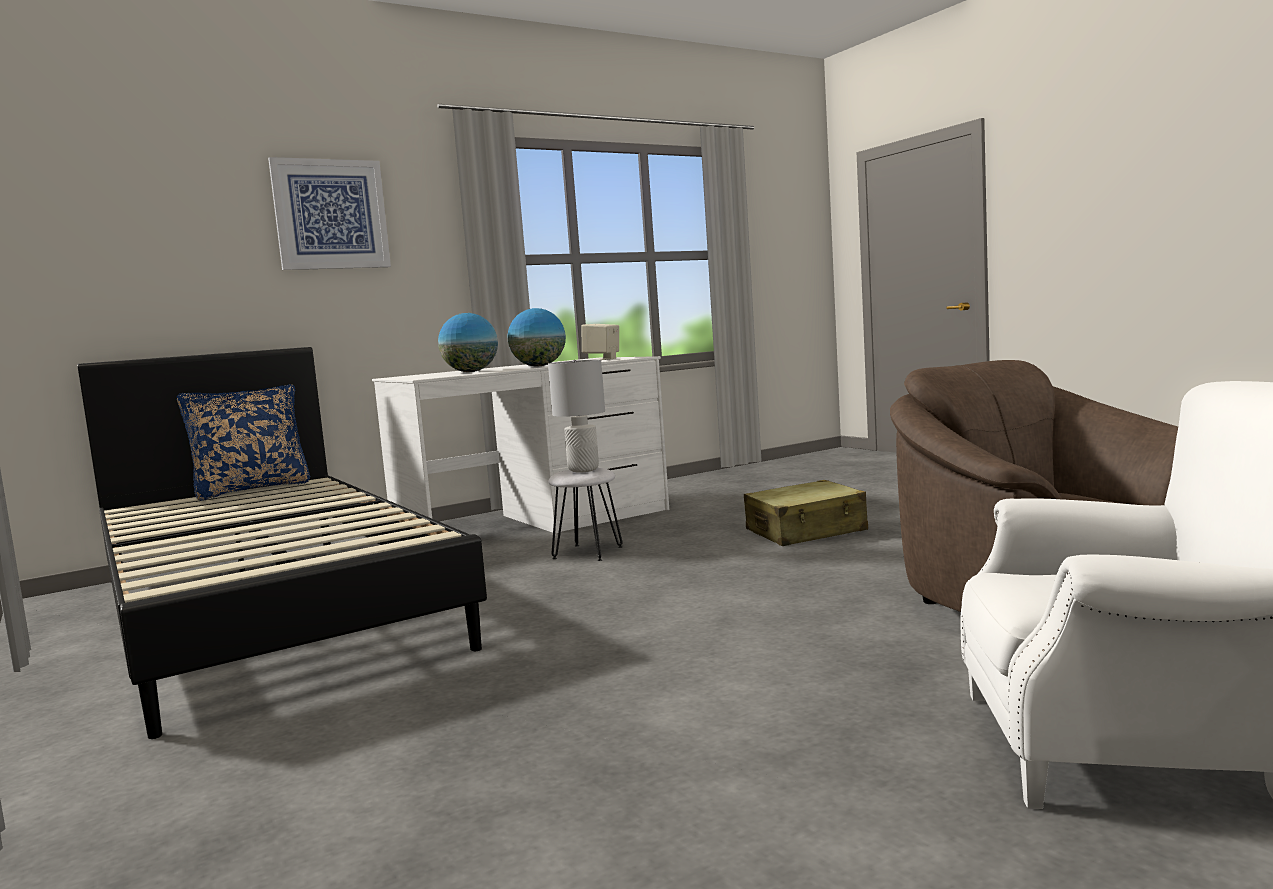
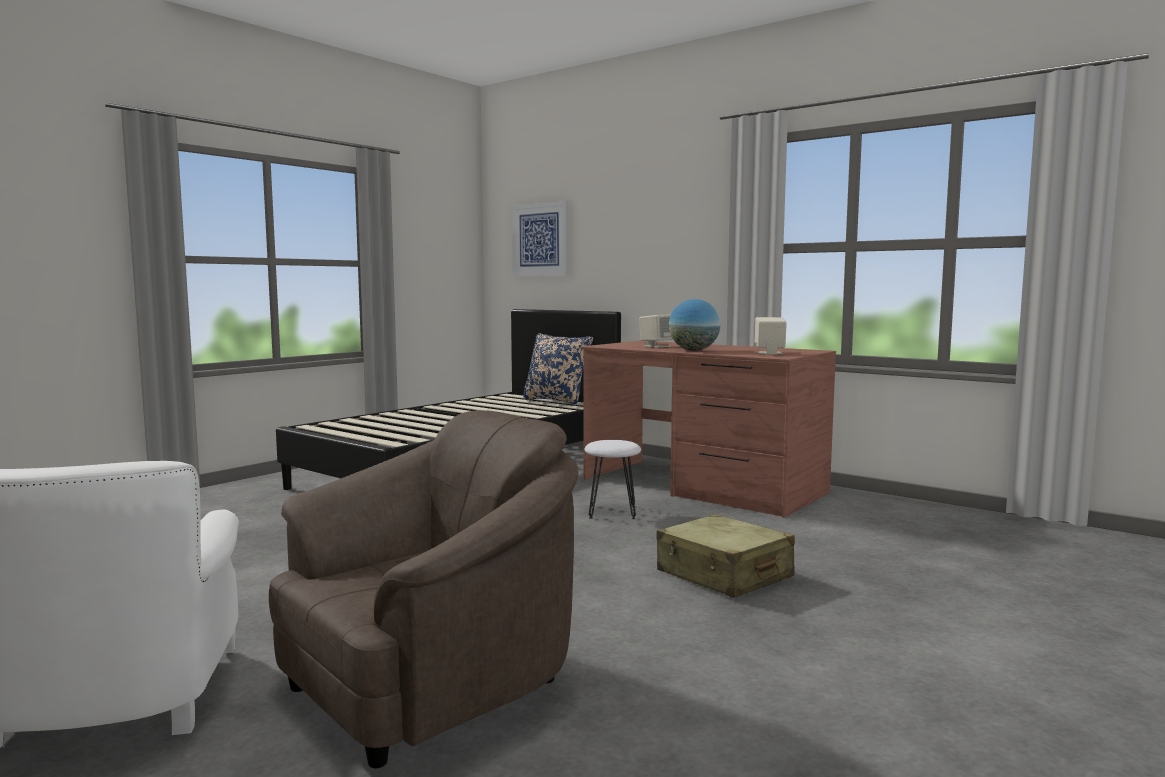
camera: 70 degrees right, 0 degrees up
(331, 214) = (648, 215): picture -> picture (540, 239)
(470, 372) = (656, 346): globe -> beige speaker
(534, 523) = (702, 486): white desk -> brown desk
(583, 471) = (610, 443): grey table lamp -> none

